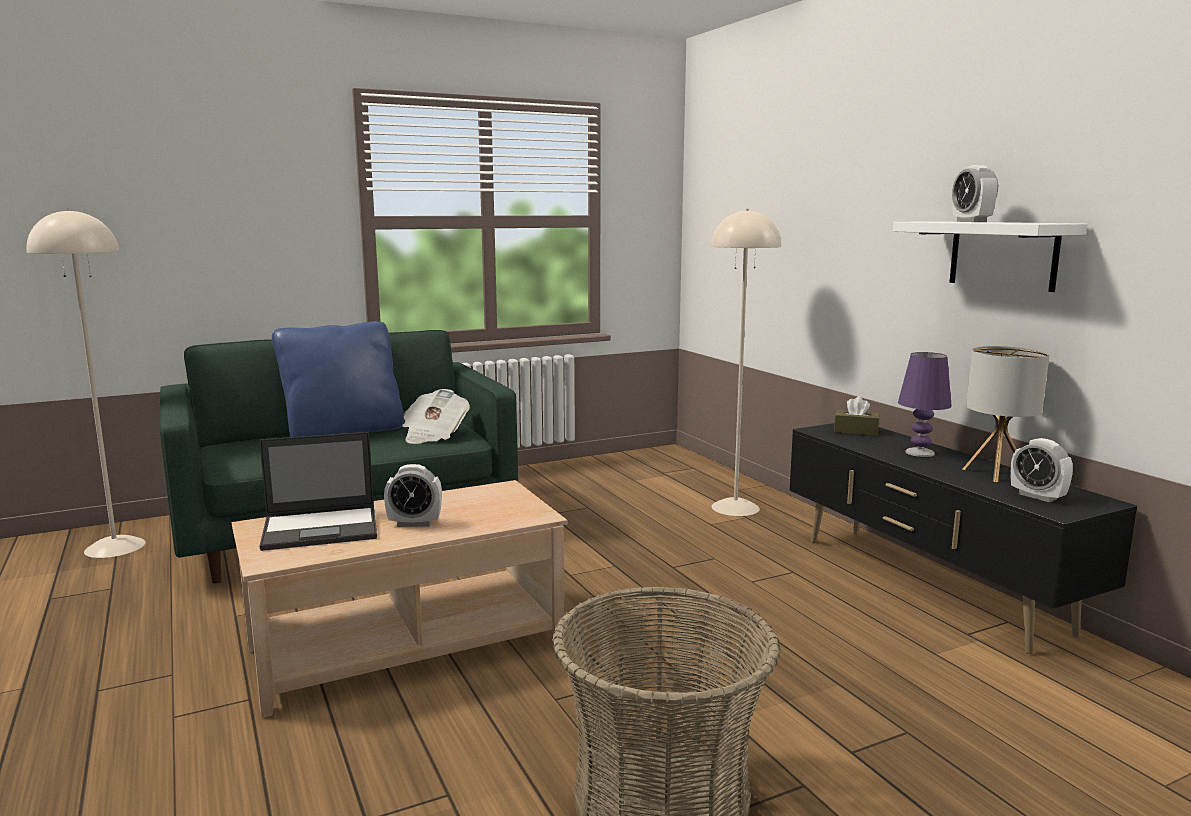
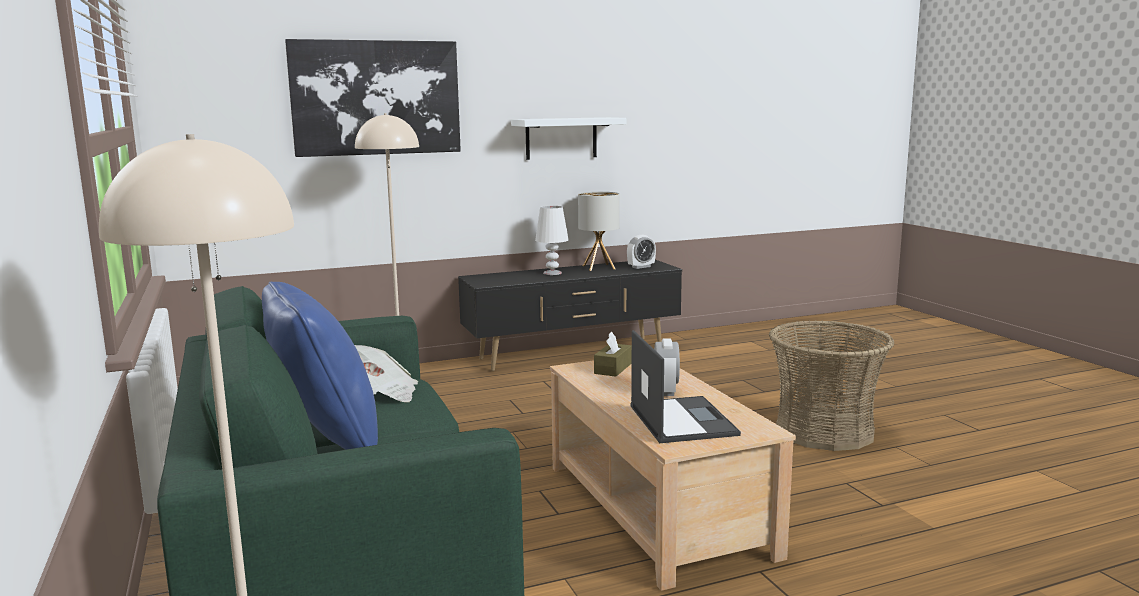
camera: 85 degrees left, 0 degrees up
(812, 192) = (376, 98): none -> picture
(856, 431) = (492, 278): brown tissue box -> brown tissue box (613, 368)
(920, 453) = (552, 273): purple table lamp -> white table lamp
(971, 221) = (564, 118): alarm clock -> none

